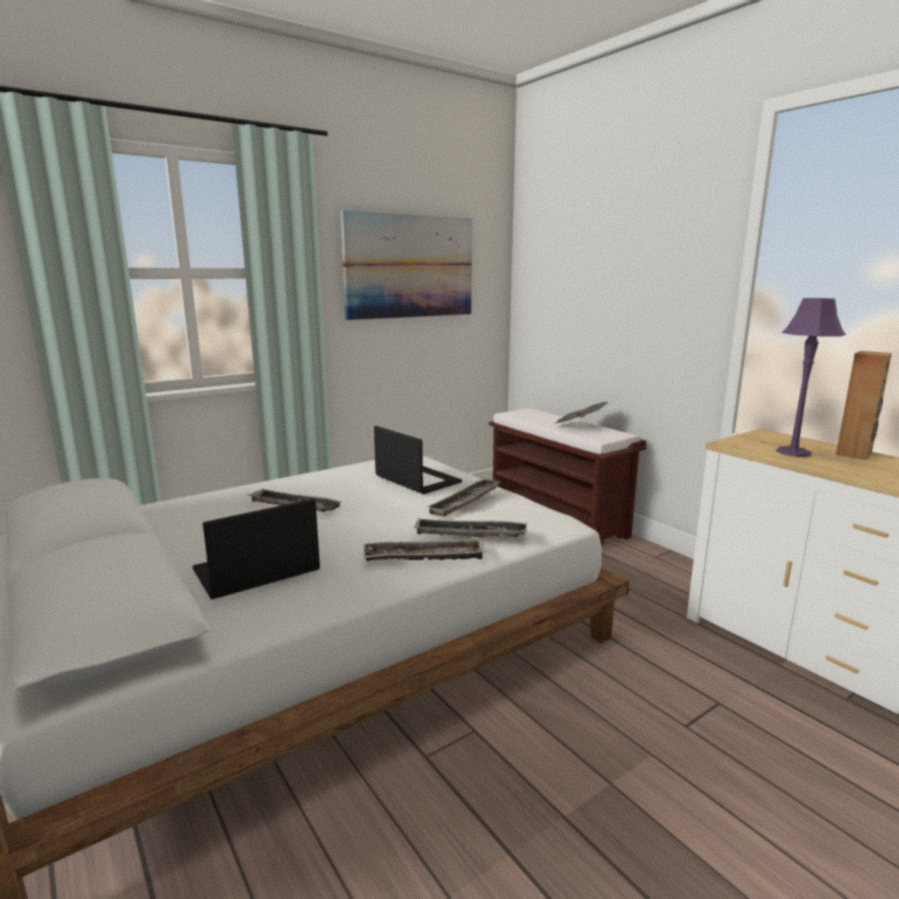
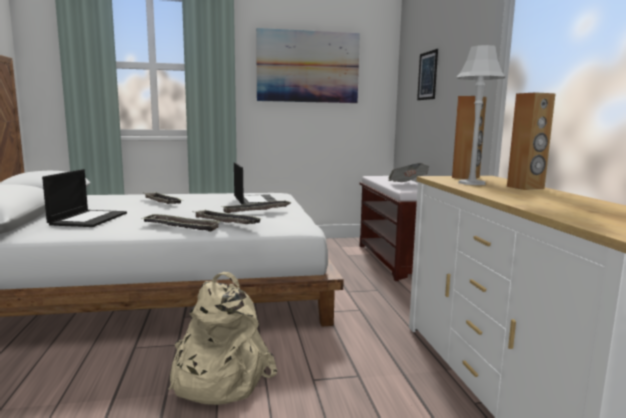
camera: 25 degrees right, 5 degrees down
(256, 571) = (88, 218): laptop -> laptop turned 105 degrees clockwise
(585, 284) = (427, 75): none -> picture
(588, 765) = (217, 378): none -> beige backpack
(757, 439) = (466, 177): none -> brown speaker
(793, 452) = (472, 183): purple table lamp -> grey table lamp

